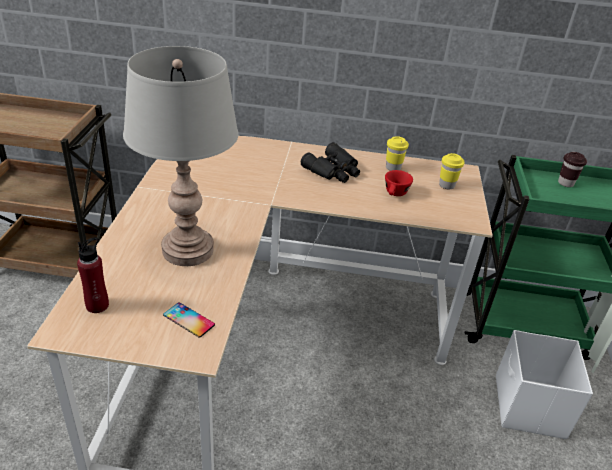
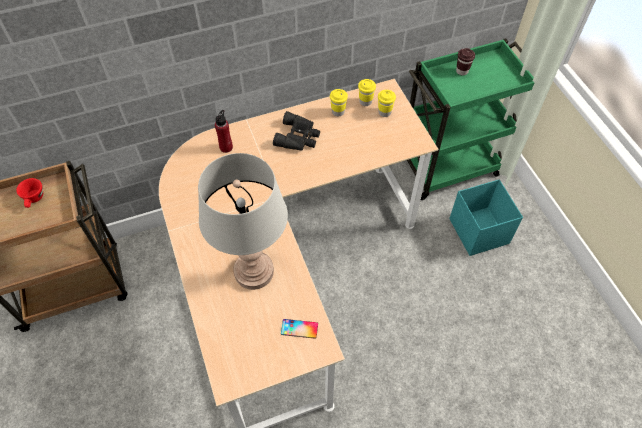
camera: 25 degrees left, 20 degrees up
(97, 305) = (233, 351): red bottle -> red bottle (226, 147)
(395, 194) = (355, 140): red cup -> red cup (34, 199)
(430, 171) = (365, 102): none -> yellow cup
(528, 407) = (478, 232): white storage box -> turquoise storage box

